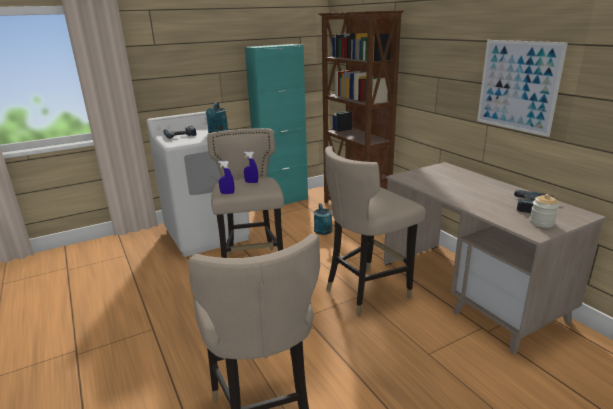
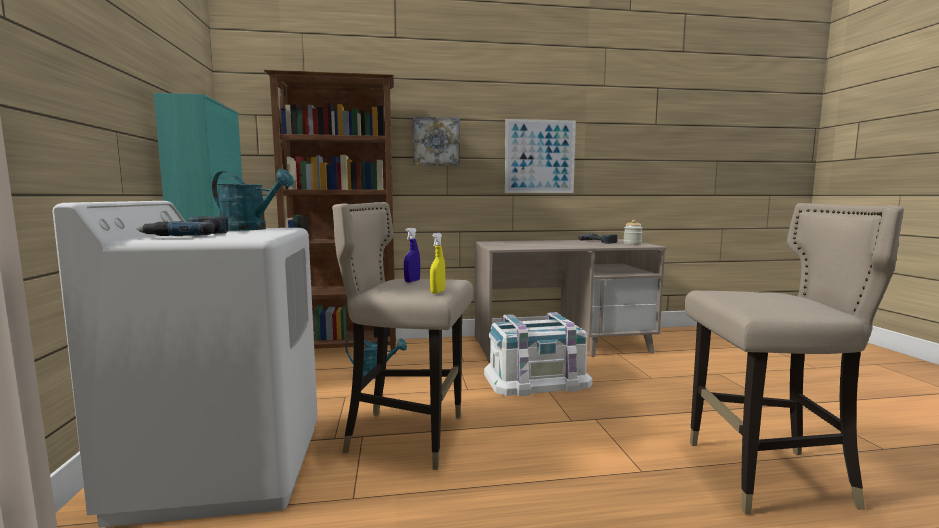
camera: 70 degrees left, 15 degrees down
(227, 193) = (437, 292): blue spray bottle -> yellow spray bottle
(367, 291) = (536, 379): beige stool -> white storage box
(430, 61) = (436, 142): none -> picture

